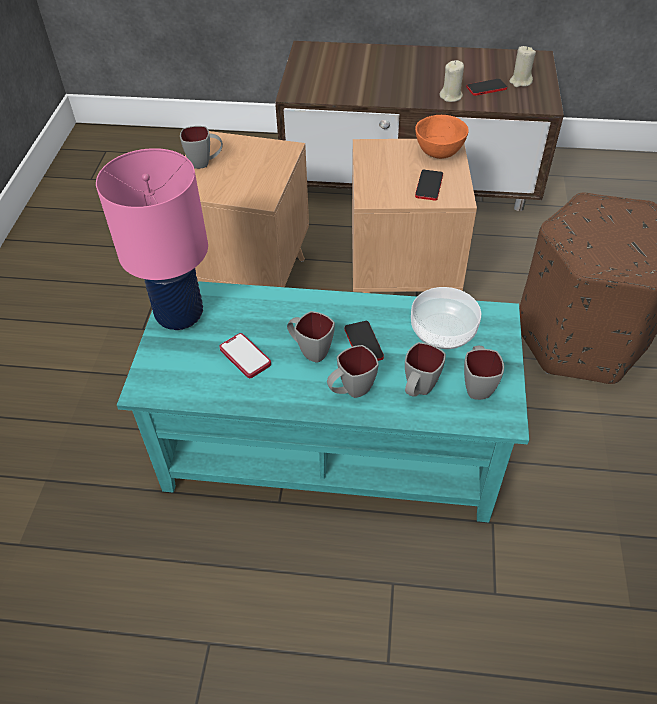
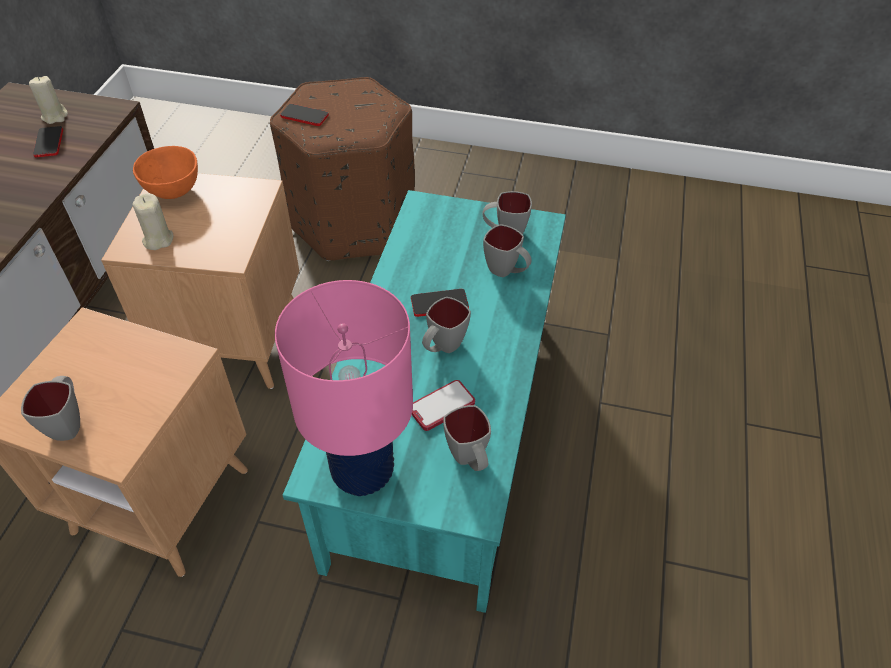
camera: 85 degrees left, 0 degrees up
(350, 391) = (502, 320): grey mug -> grey mug (469, 460)
(429, 186) = (230, 208): phone -> phone (304, 116)
(442, 330) = (433, 244): bowl -> none
(451, 96) = (46, 172): beige candle -> beige candle (158, 239)

